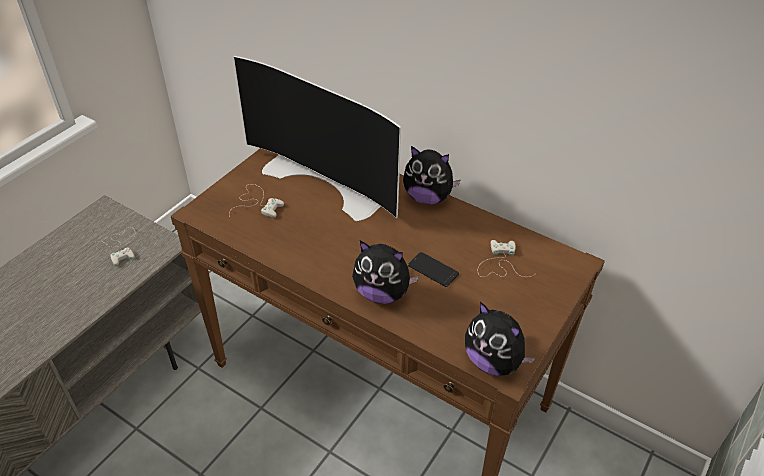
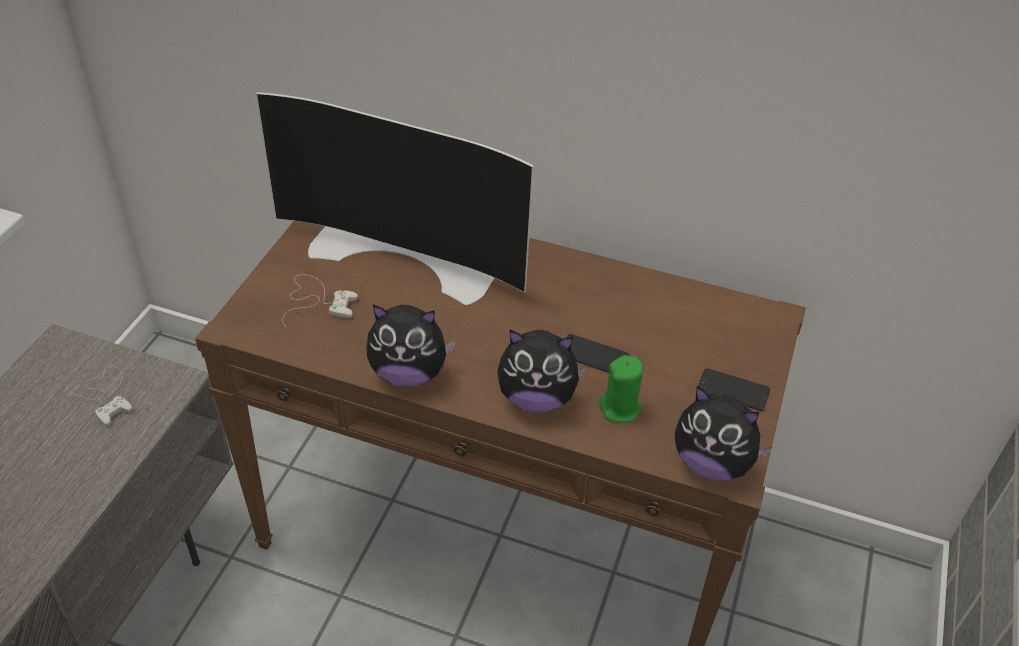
camera: 15 degrees left, 0 degrees up
(427, 197) = (552, 258): plush toy -> plush toy (408, 373)
(439, 310) = (620, 408): none -> green candle
(500, 263) = (677, 333): white game controller -> none
(527, 312) = (733, 390): none -> phone

